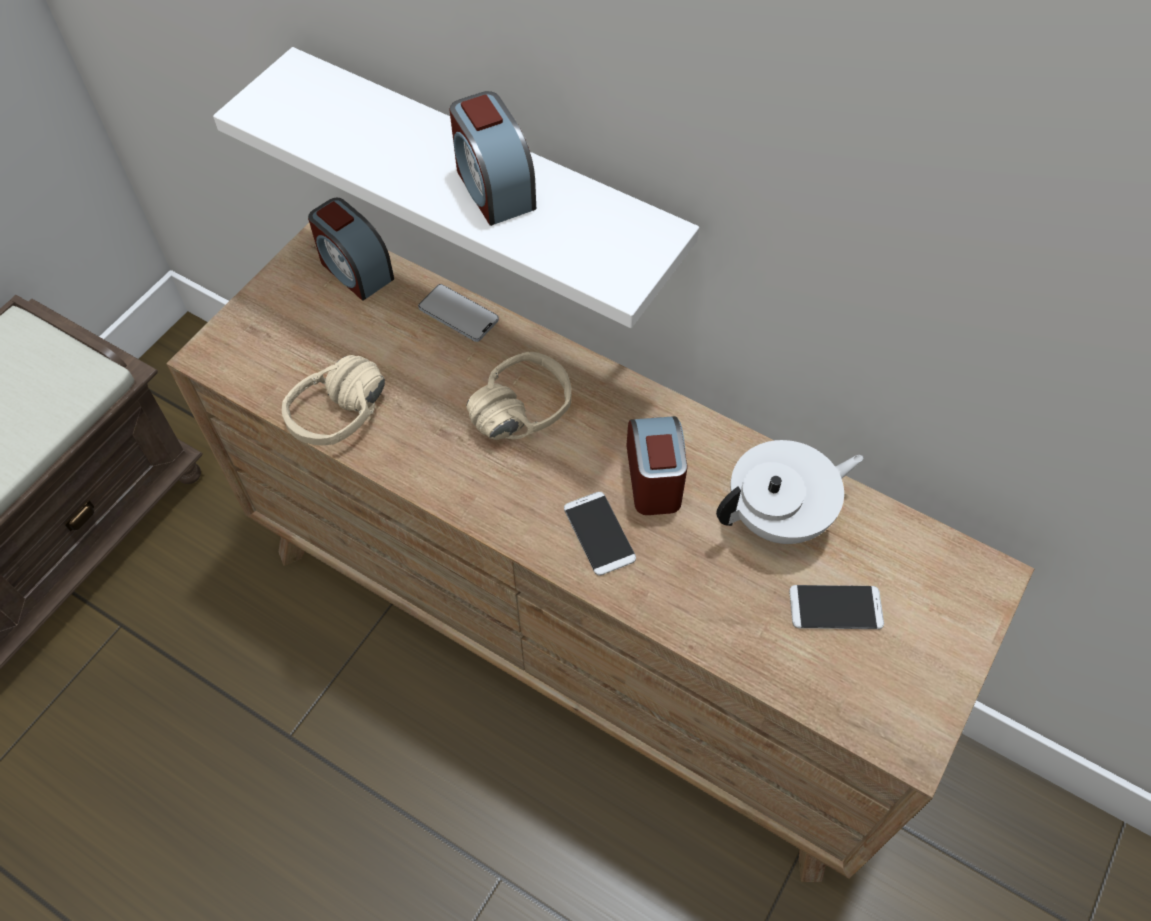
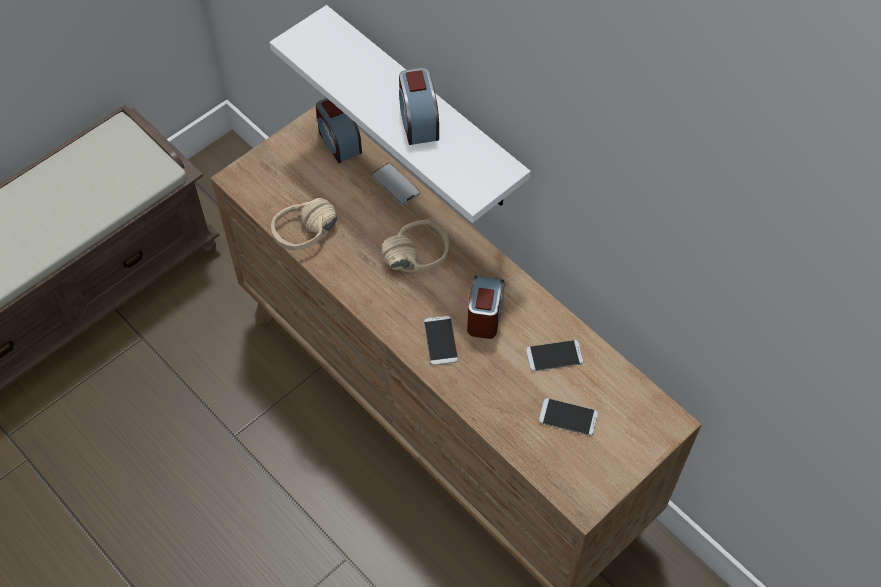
camera: 15 degrees right, 0 degrees up
(780, 516) = (554, 356): white teapot -> phone

